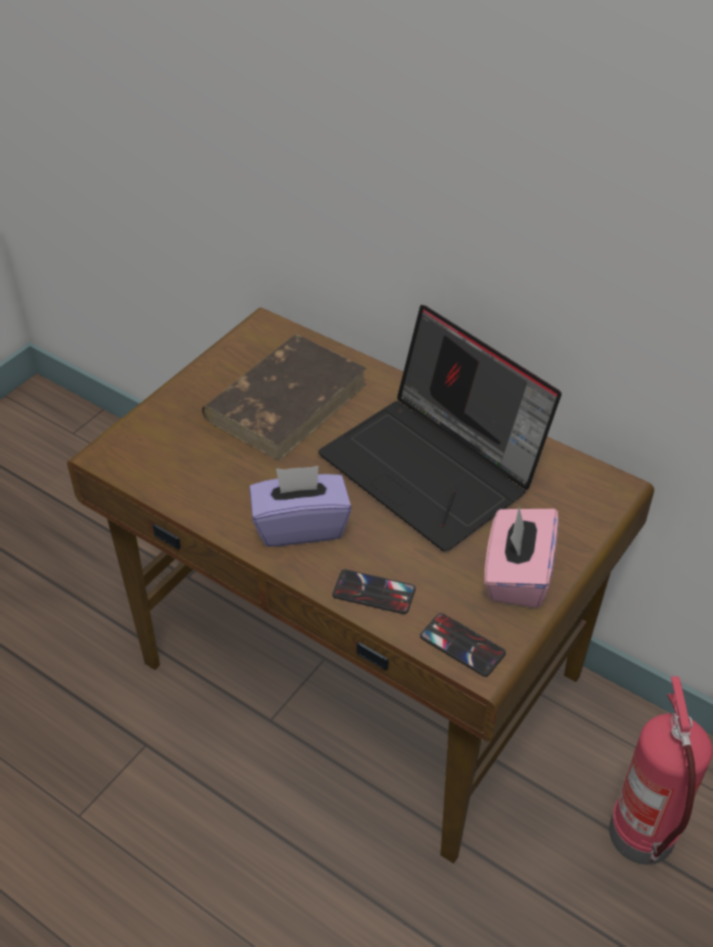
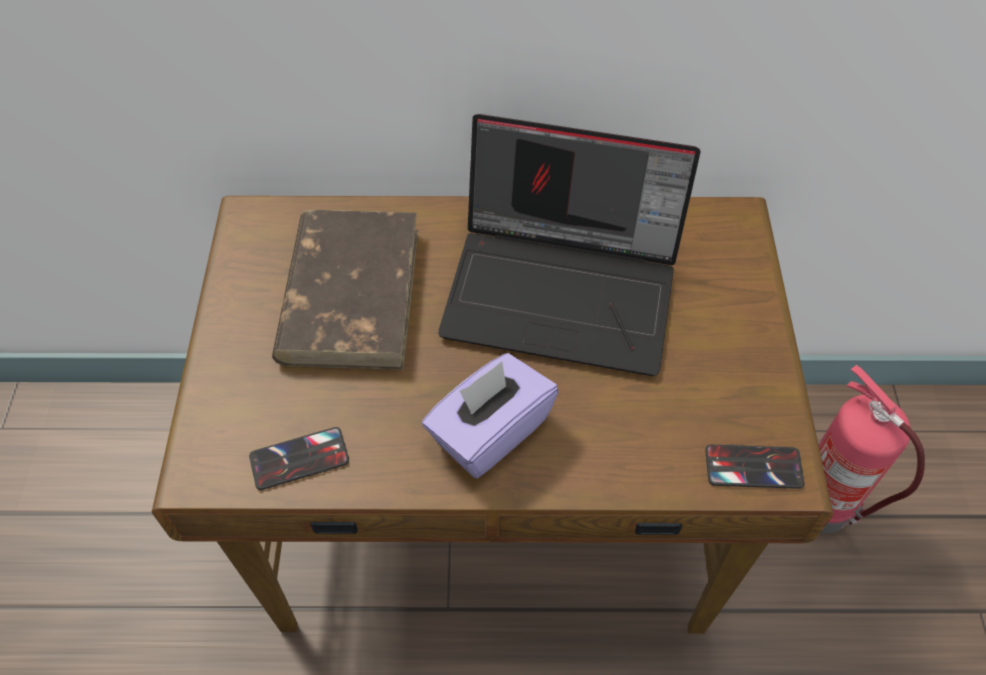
camera: 35 degrees left, 10 degrees up
(373, 592) = (626, 463): phone -> phone (299, 459)
(517, 575) = (735, 360): pink tissue box -> none

